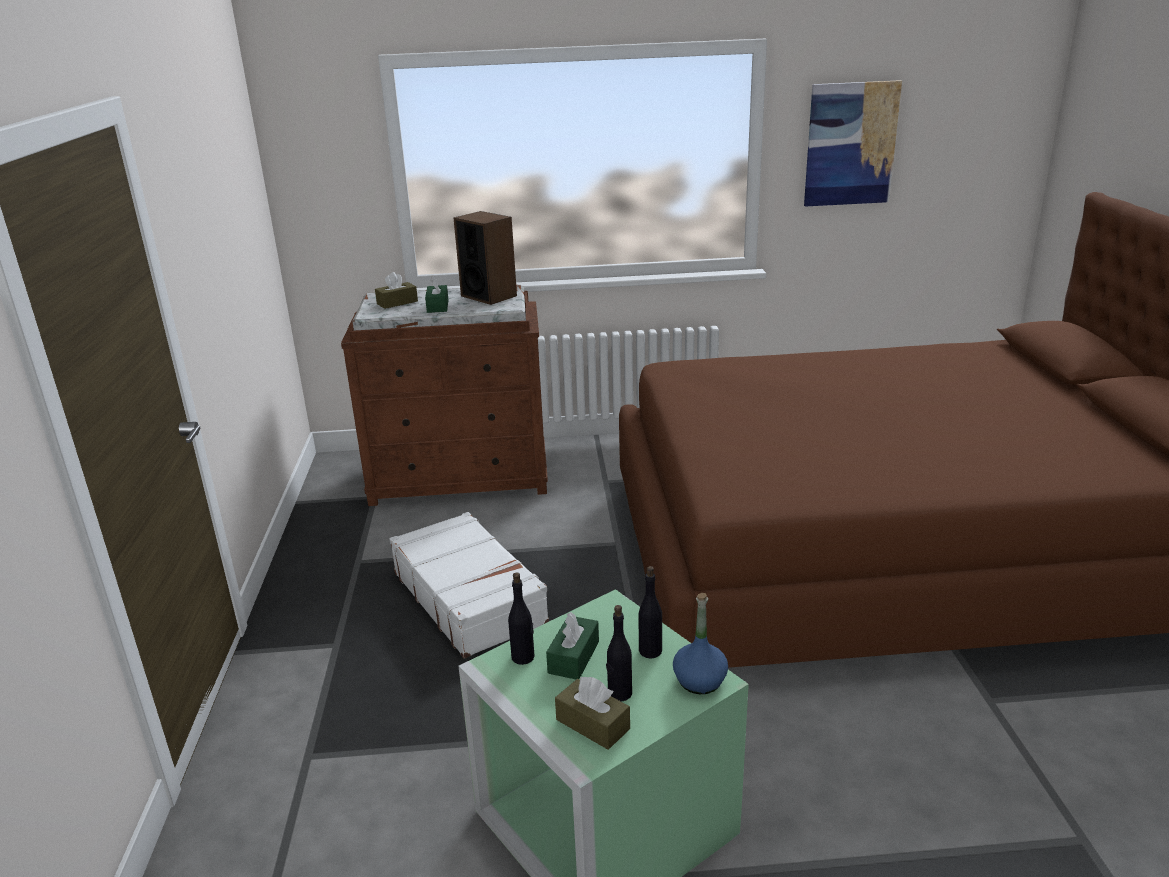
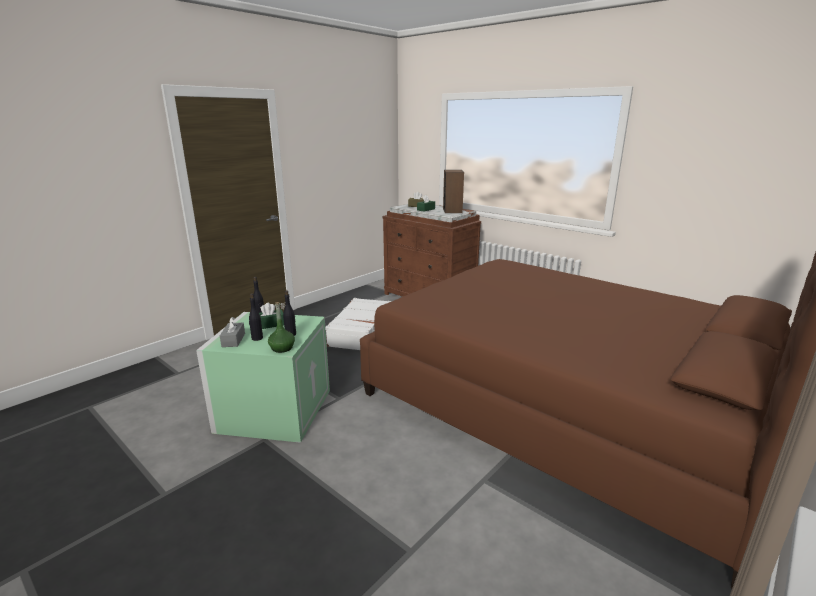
camera: 45 degrees right, 5 degrees down
(592, 724) = (233, 340): brown tissue box -> grey tissue box
(699, 681) = (282, 348): blue bottle -> green bottle
(850, 144) = (685, 158): picture -> none

